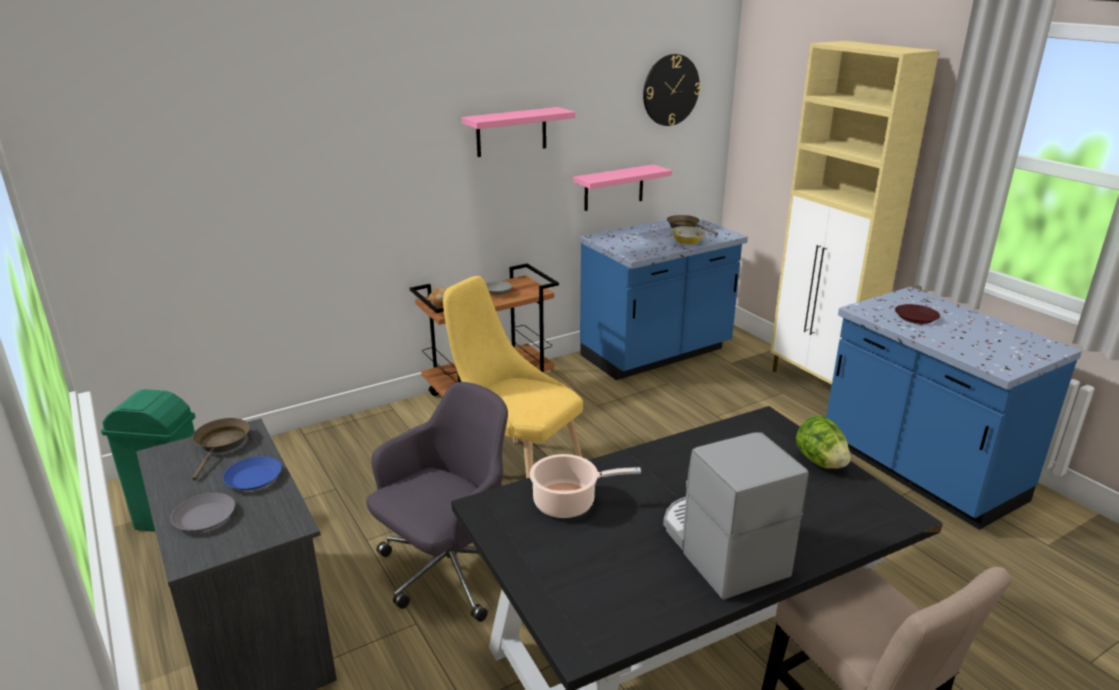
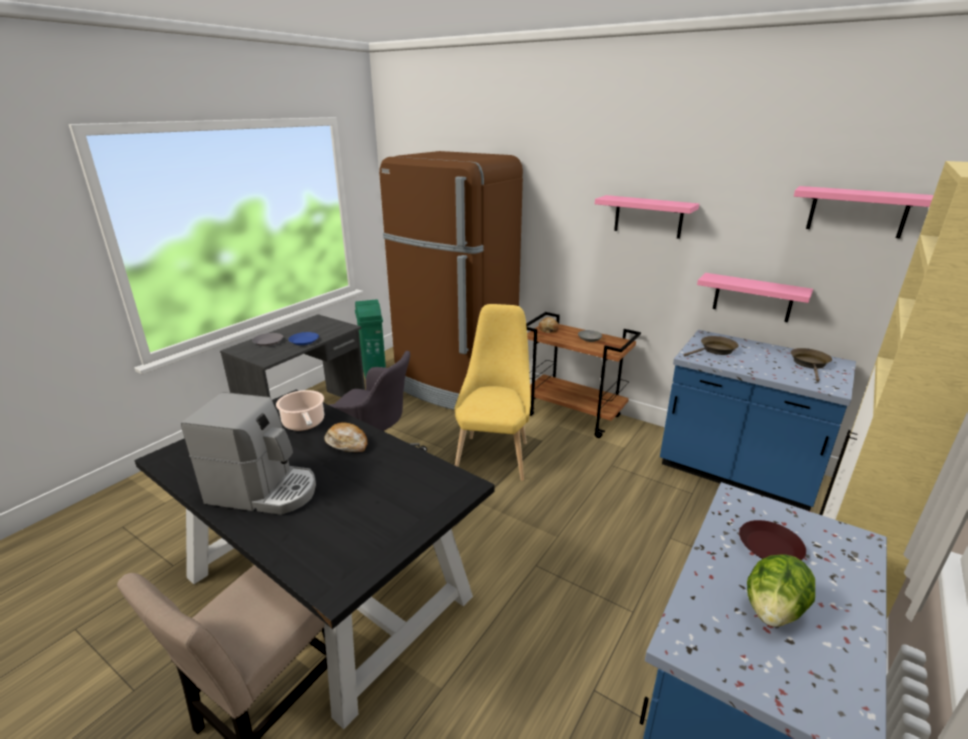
camera: 65 degrees right, 0 degrees up
(222, 445) = (330, 326): brown frying pan -> brown frying pan (715, 350)
(326, 454) = (455, 387): none -> brown fridge
(643, 475) = (347, 443): none -> bread
(670, 90) = (857, 212): wall clock -> pink shelf
(687, 243) = (766, 372): bowl -> none
(720, 548) = (264, 491): coffee machine -> coffee machine turned 60 degrees clockwise
(820, 462) = (407, 526): lettuce -> lettuce (773, 610)

